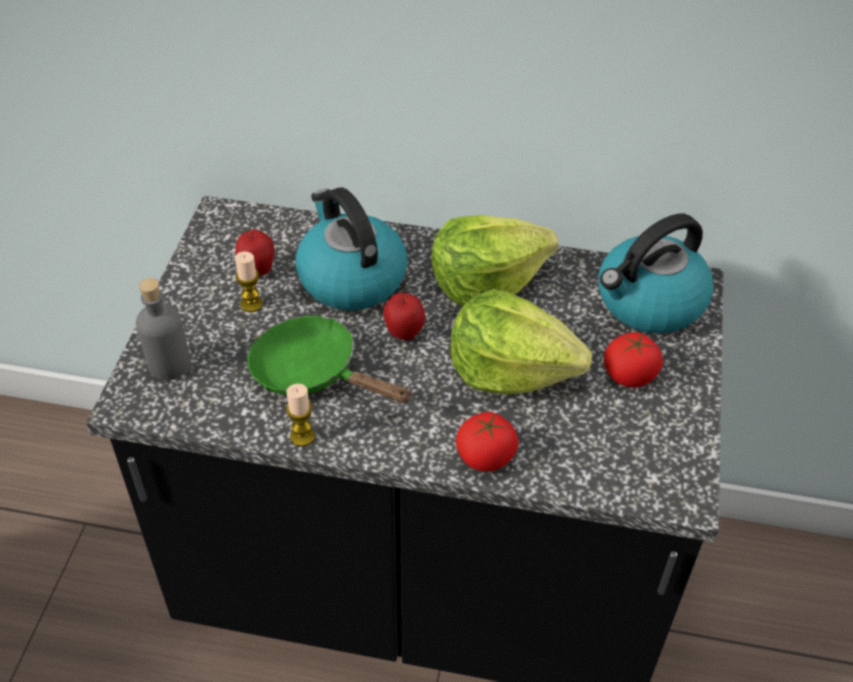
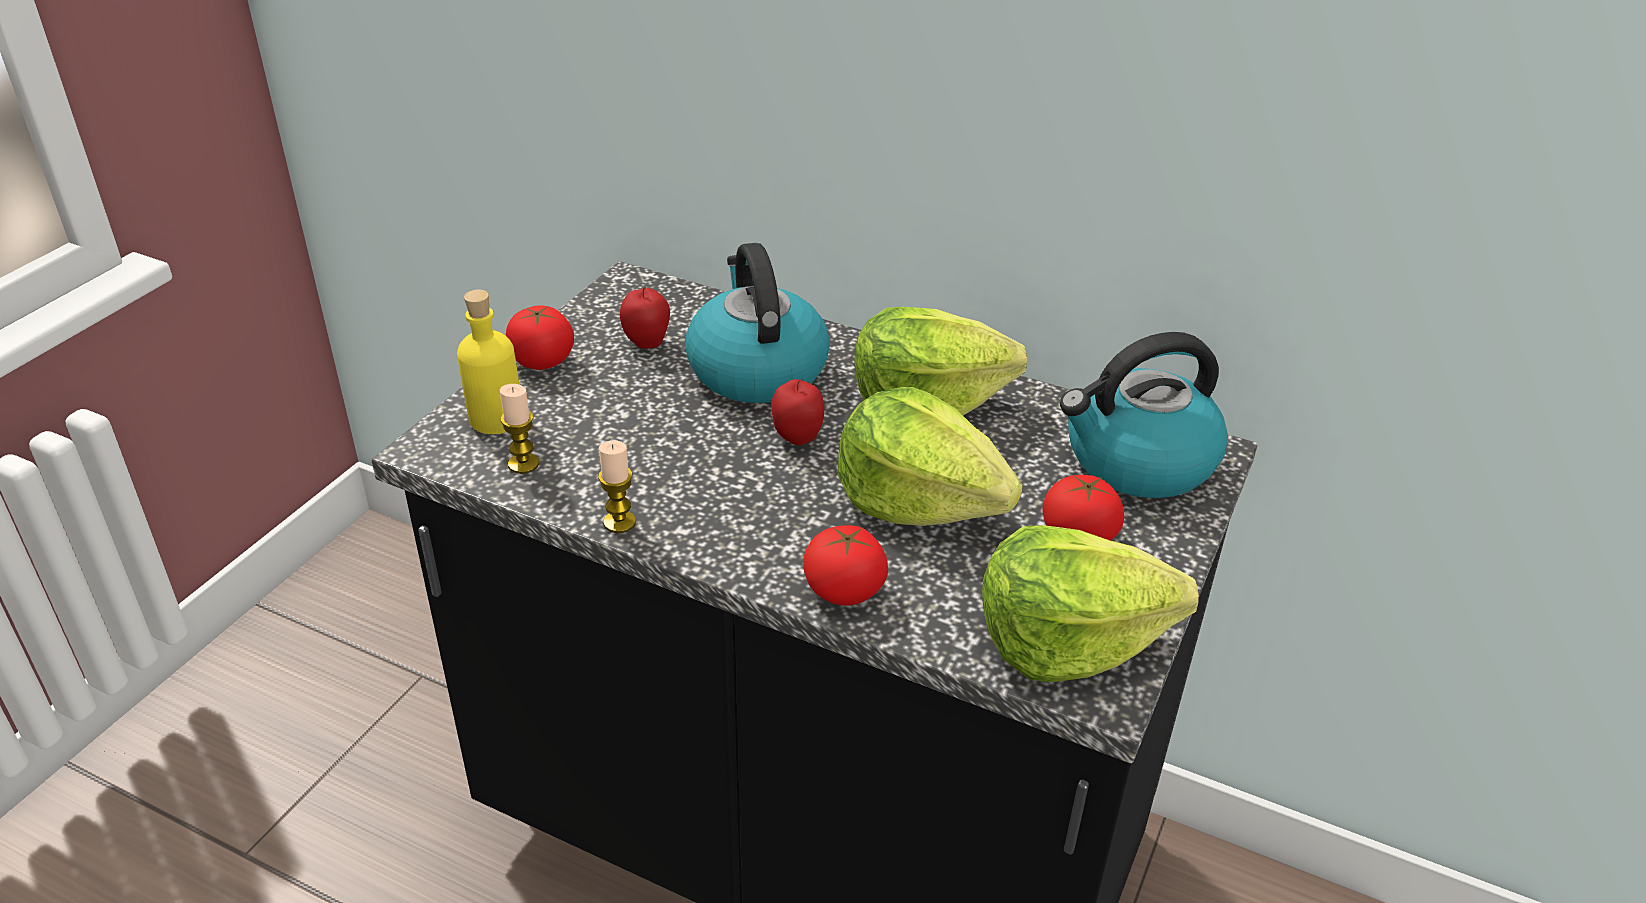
camera: 15 degrees right, 10 degrees down
(169, 364) = (496, 418): grey bottle -> yellow bottle
(182, 303) = (542, 361): none -> tomato
(251, 304) = (623, 375): candle -> candle (523, 464)
(313, 372) = (665, 458): green frying pan -> none
(650, 461) = (1068, 640): none -> lettuce

